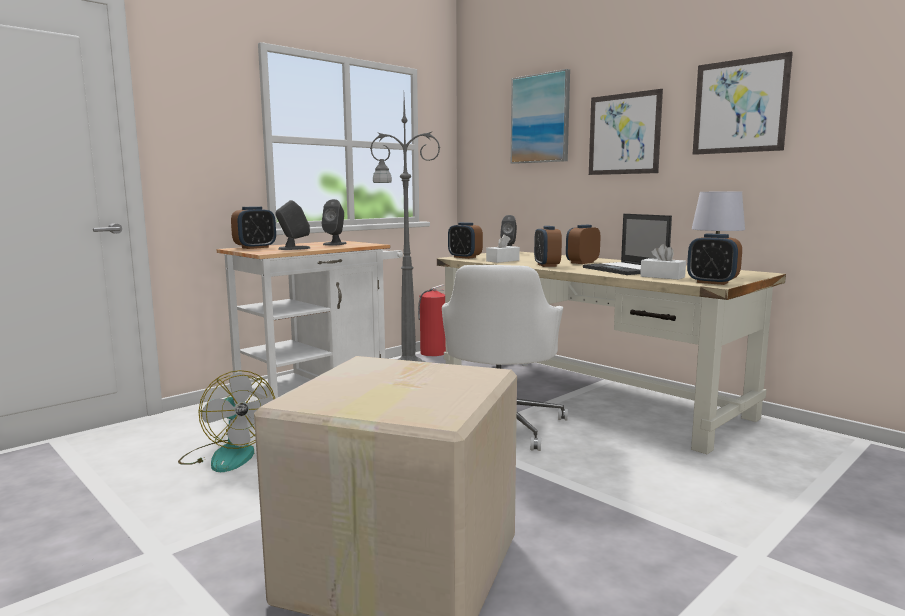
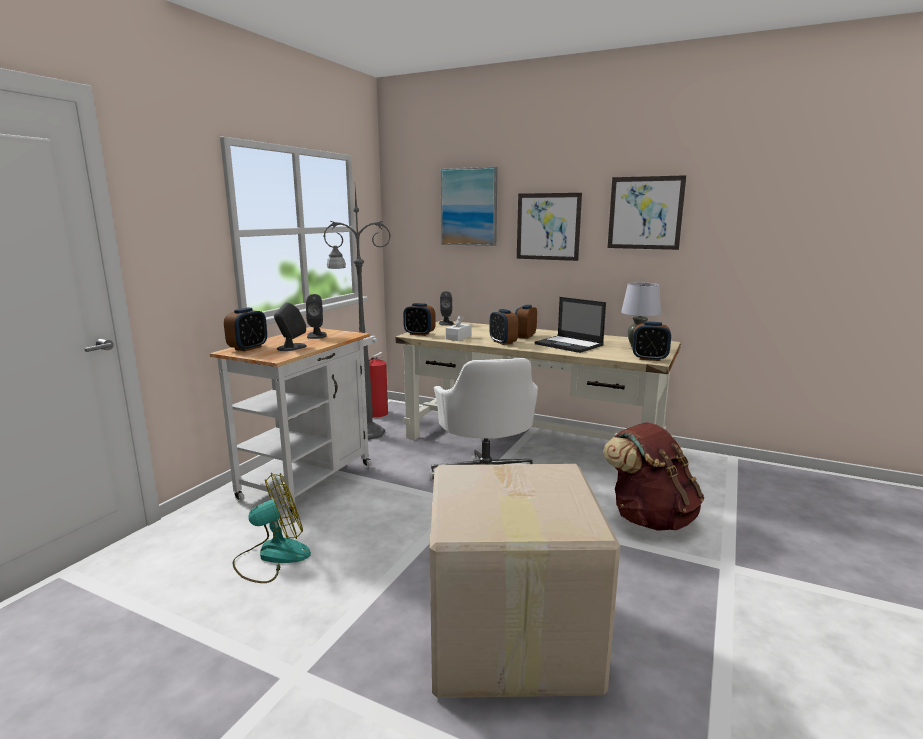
camera: 20 degrees left, 5 degrees up
(227, 455) = (272, 556): fan -> fan turned 60 degrees counterclockwise
(662, 277) = (607, 353): white tissue box -> none
(679, 487) = (649, 518): none -> brown backpack

